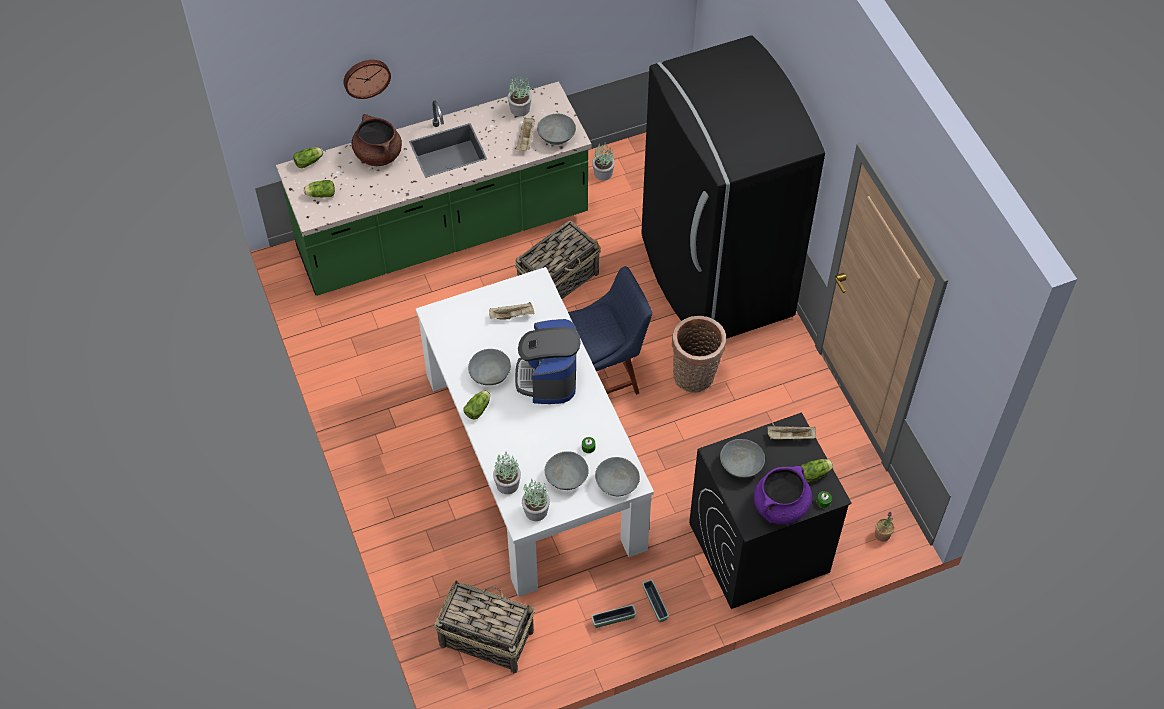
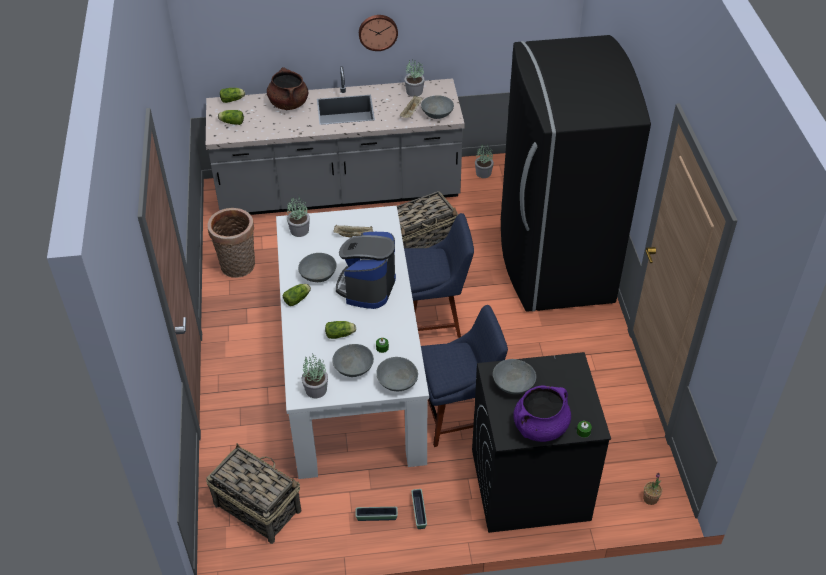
camera: 15 degrees right, 10 degrees down
(366, 77) = (286, 32): wall clock -> wall clock (378, 31)
(443, 234) = (339, 193): green counter -> grey counter
(507, 484) = (299, 362): potted plant -> potted plant (299, 230)
(664, 486) = (459, 415): none -> blue chair
(695, 378) = (513, 335): basket -> basket (238, 267)
(790, 437) = (567, 370): beige tray -> none
(815, 473) = (583, 406): lettuce -> lettuce (341, 334)

